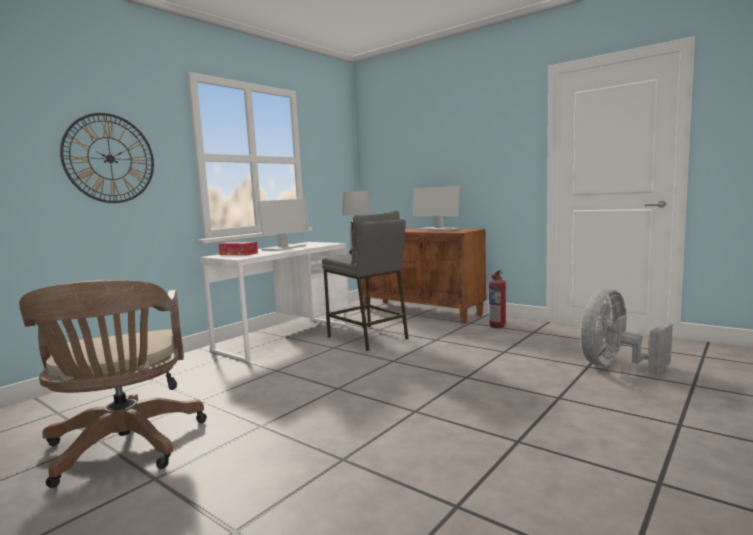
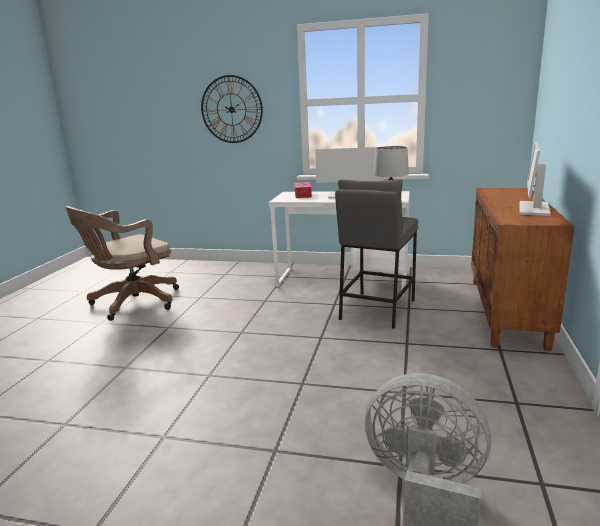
camera: 65 degrees right, 10 degrees up
(497, 326) = (511, 370): fire extinguisher -> none

